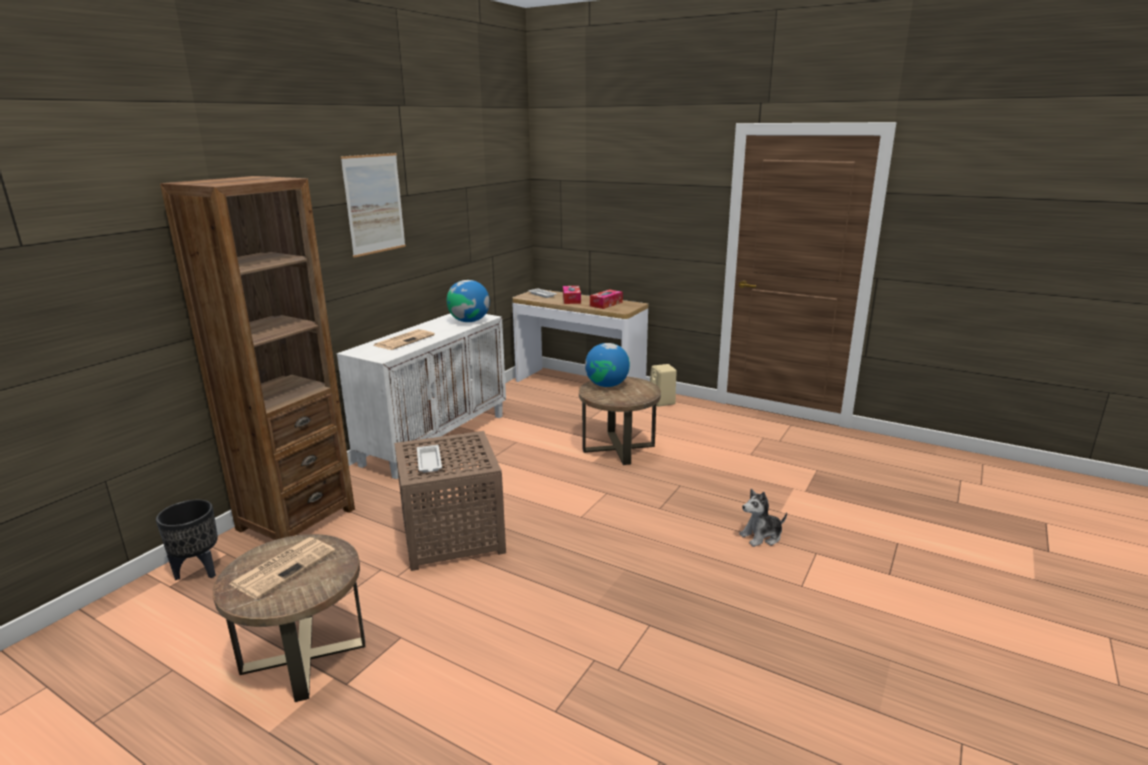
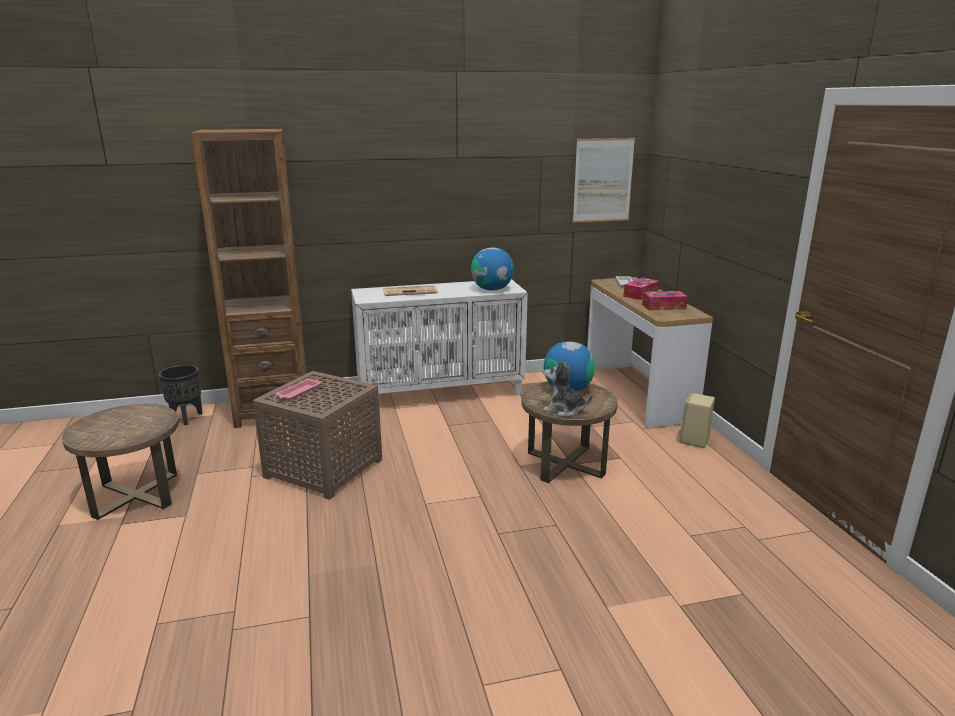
camera: 45 degrees right, 0 degrees up
(284, 567) = (126, 421): newspaper -> none
(374, 204) = (412, 163): picture -> picture (603, 180)
(429, 462) = (298, 392): white tray -> pink tray
(761, 536) = (538, 616): plush toy -> plush toy (564, 410)

